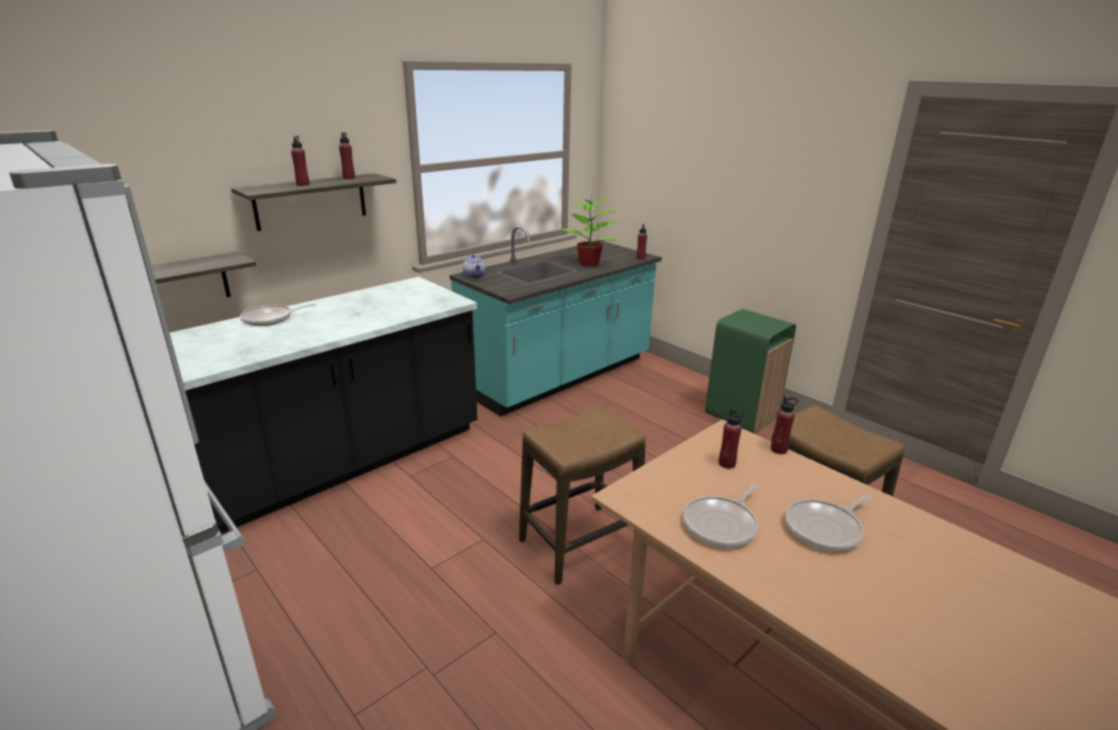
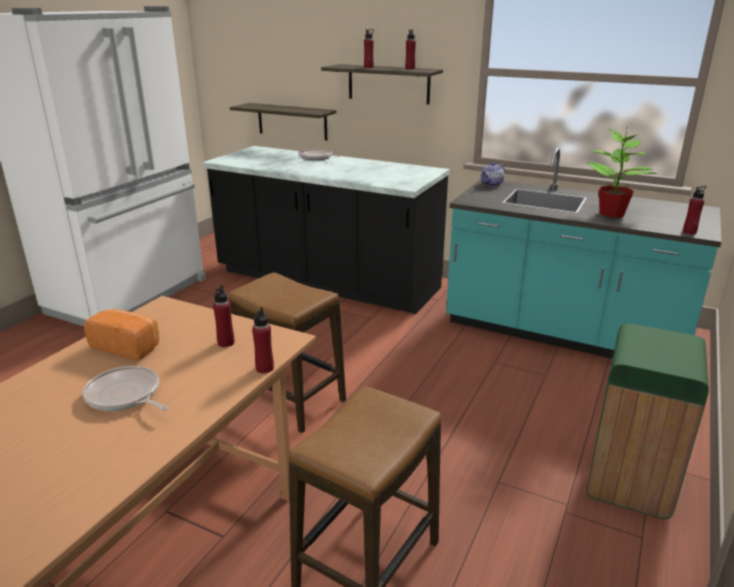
camera: 70 degrees right, 0 degrees up
(722, 524) = (128, 346): frying pan -> bread

